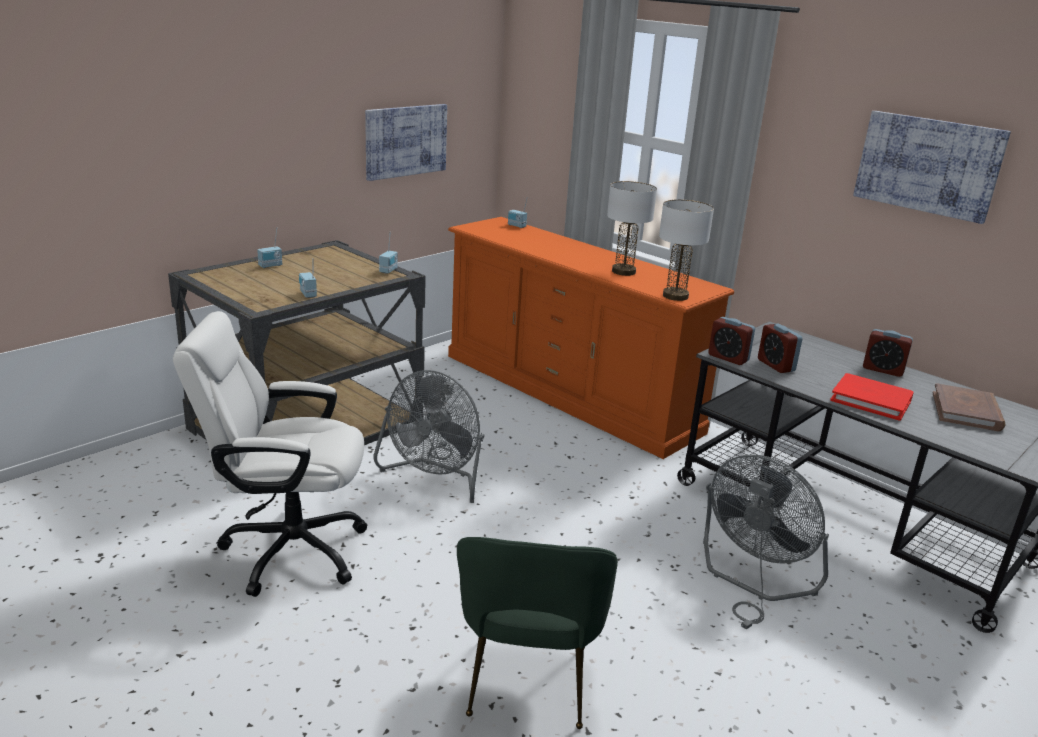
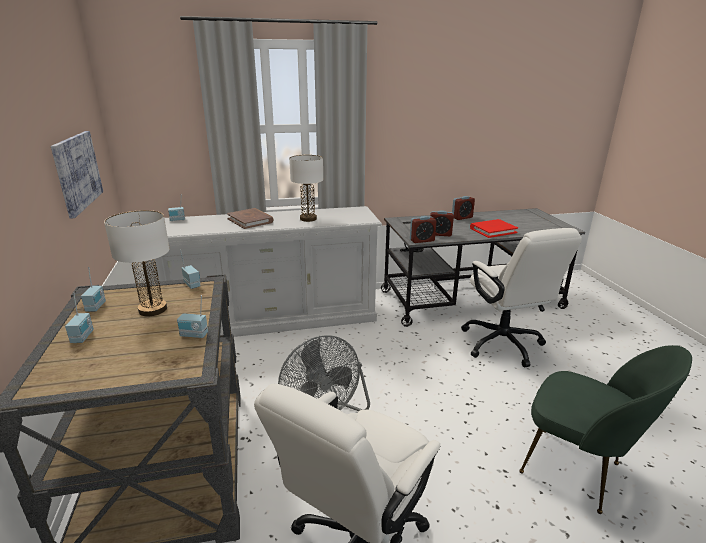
camera: 55 degrees left, 0 degrees up
(315, 255) = (97, 307): none -> radio
(569, 392) = (272, 319): orange cabinet -> white cabinet
(675, 296) = (362, 219): table lamp -> table lamp (152, 310)
(750, 580) = (504, 346): grey fan -> white office chair
(928, 165) = (453, 106): picture -> none
(966, 411) = (514, 219): brown book -> brown book (250, 220)

